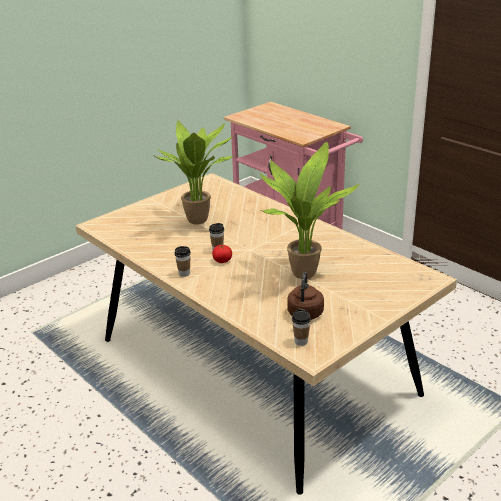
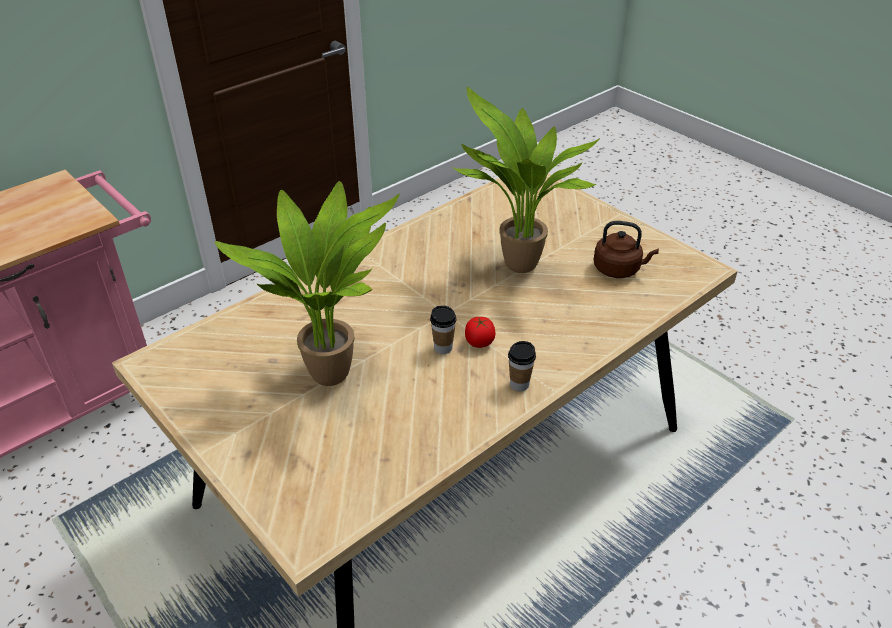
camera: 90 degrees left, 10 degrees up
(301, 341) = (676, 275): cup -> none

